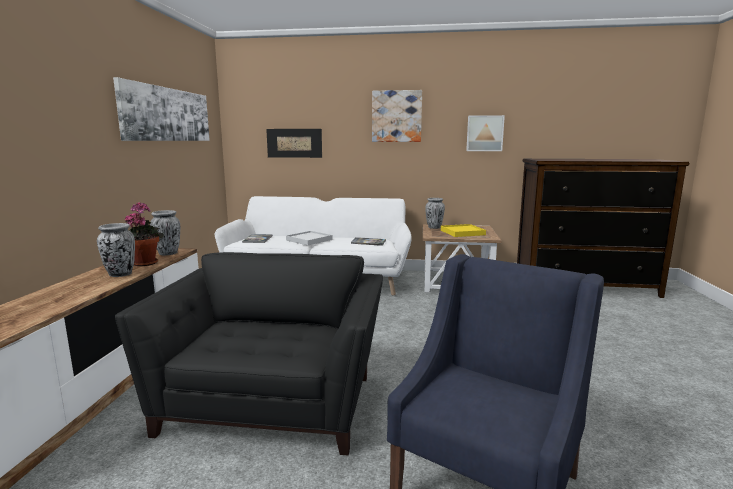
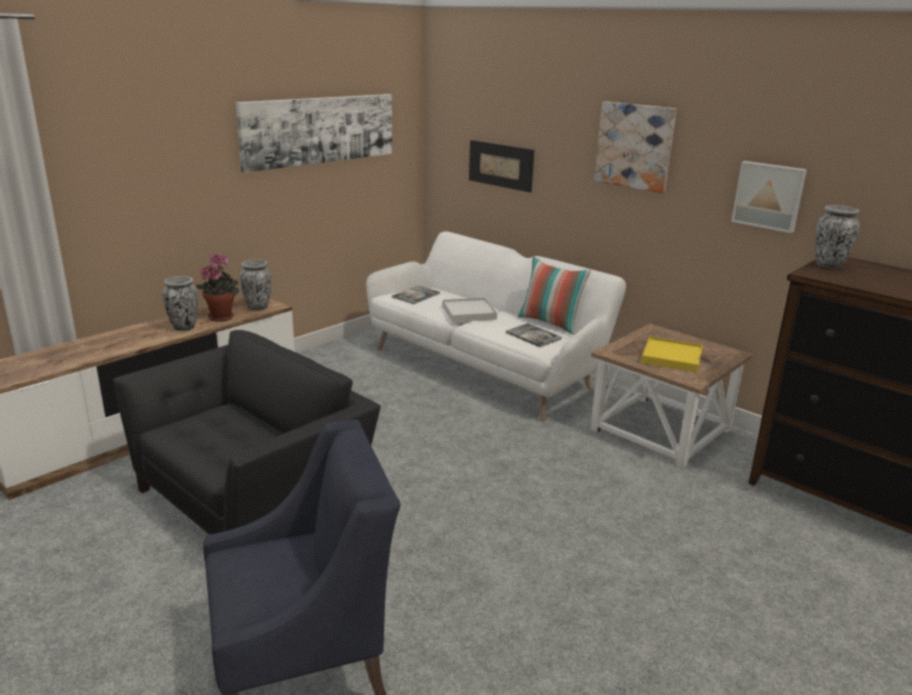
camera: 35 degrees right, 10 degrees up
(364, 236) = (550, 323): none -> pillow
(434, 227) = (650, 335): vase -> vase (828, 265)

